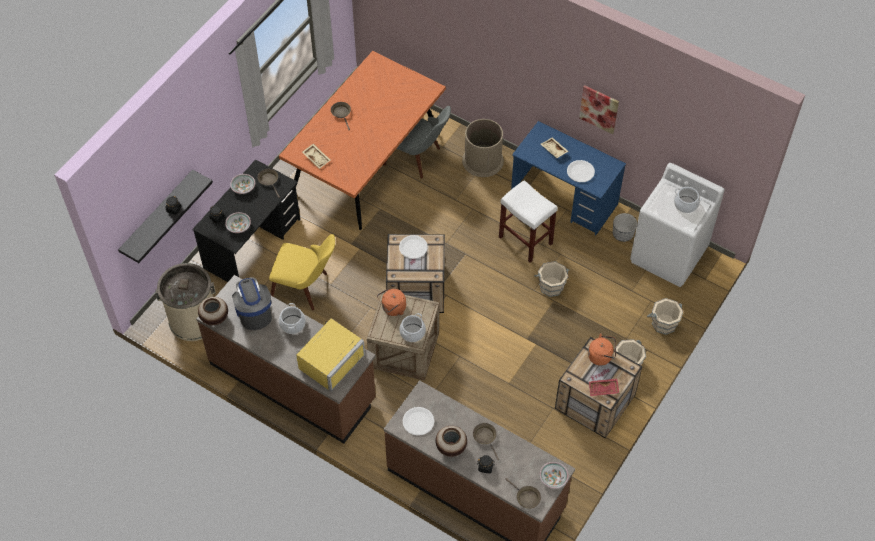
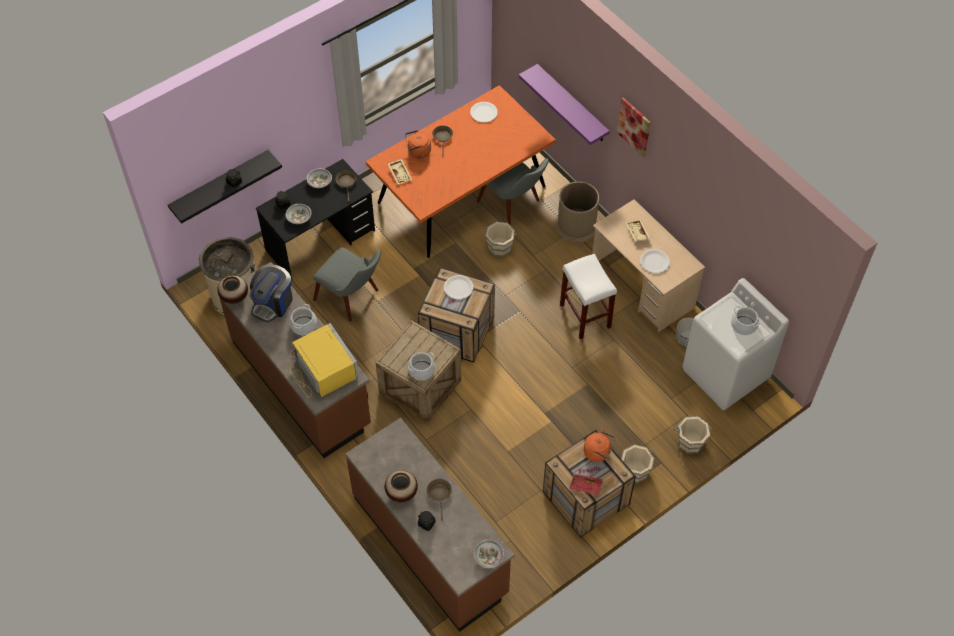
camera: 20 degrees right, 0 degrees up
(254, 312) = (273, 303): coffee machine -> coffee machine turned 150 degrees counterclockwise
(306, 288) = (353, 298): yellow chair -> grey chair
(328, 360) = (322, 370): yellow microwave -> yellow microwave turned 90 degrees counterclockwise
(392, 309) = (412, 341): orange kettle -> orange kettle (418, 152)
(418, 422) = (381, 457): white plate -> white plate (483, 113)
(456, 49) = (572, 104): none -> purple shelf
(526, 497) = (453, 567): brown frying pan -> none
(551, 286) = (591, 369): beige bucket -> beige bucket (499, 246)
(564, 198) = (642, 286): blue desk -> beige desk
(599, 109) = (687, 202): picture -> picture (634, 126)

